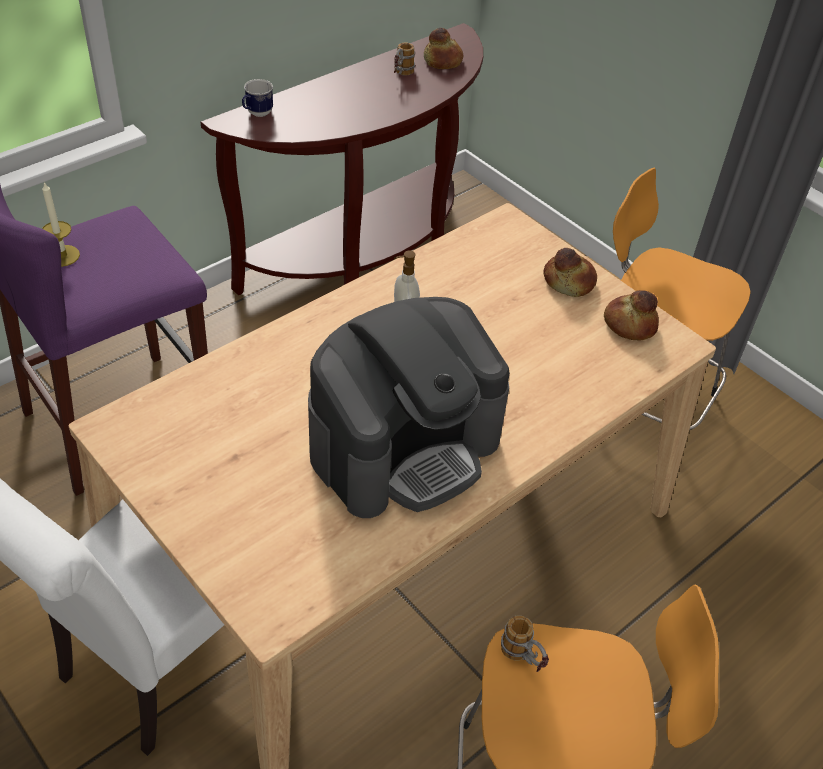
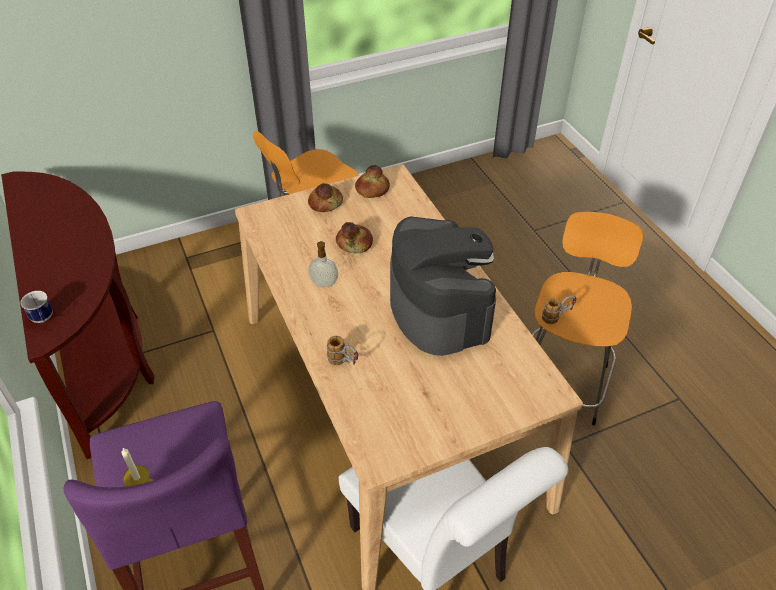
camera: 70 degrees left, 0 degrees up
(401, 75) = (49, 223): mug -> mug (343, 362)
(443, 61) = (47, 197): bread -> bread (355, 243)

